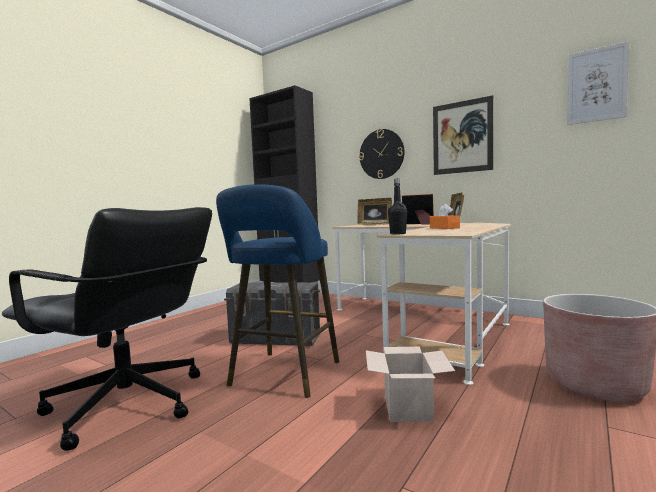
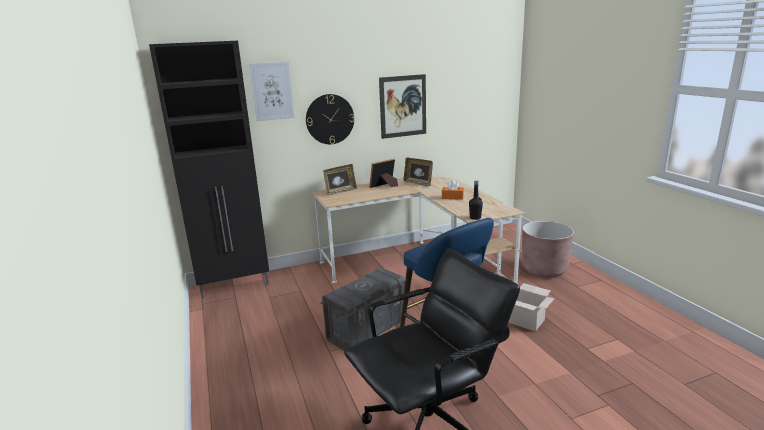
camera: 55 degrees left, 15 degrees up
(596, 85) = (484, 76): picture -> picture (272, 91)

